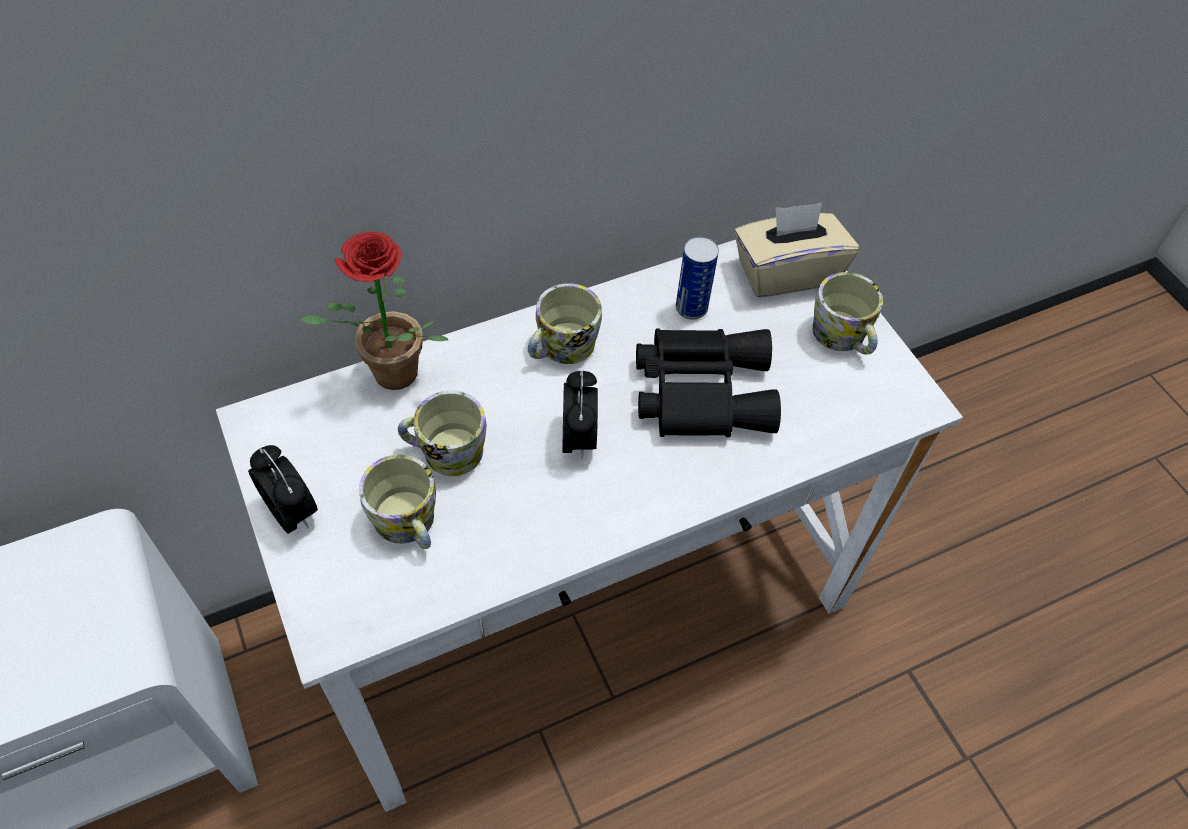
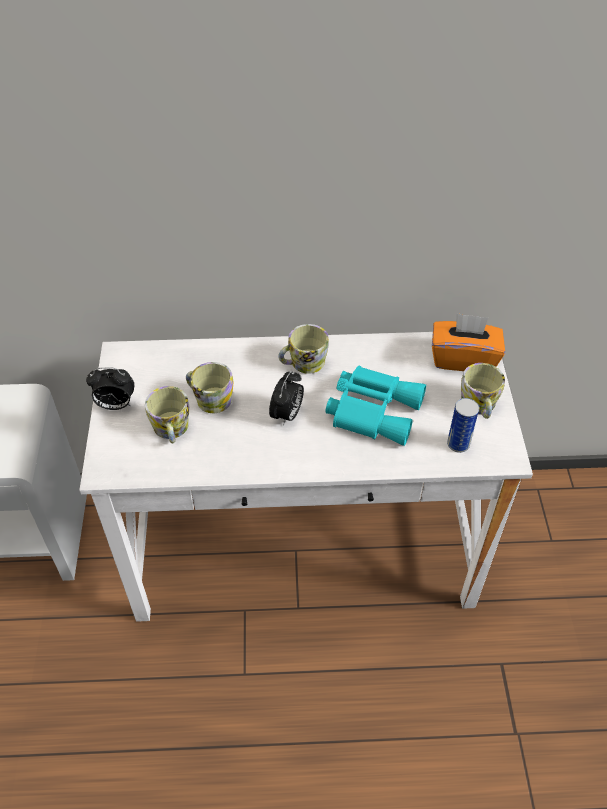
camera: 25 degrees right, 5 degrees down
(293, 513) = (115, 405): alarm clock -> alarm clock turned 105 degrees clockwise
(388, 378) = (198, 352): potted plant -> none
(691, 308) = (392, 363): can -> can (458, 444)
(700, 389) = (373, 409): black binoculars -> turquoise binoculars
(786, 272) = (463, 359): beige tissue box -> orange tissue box

